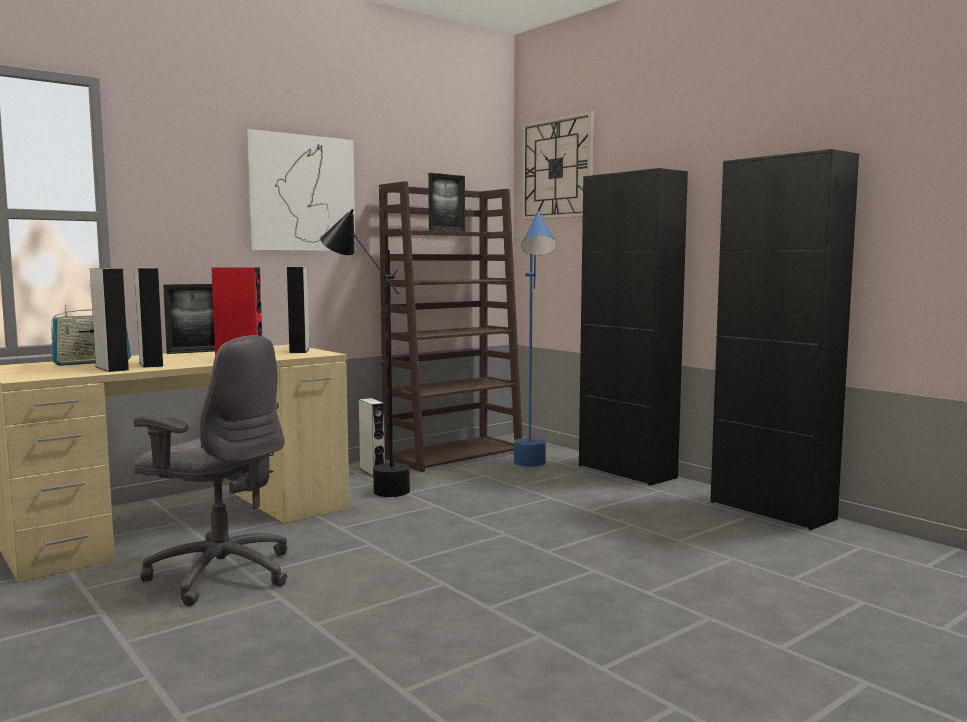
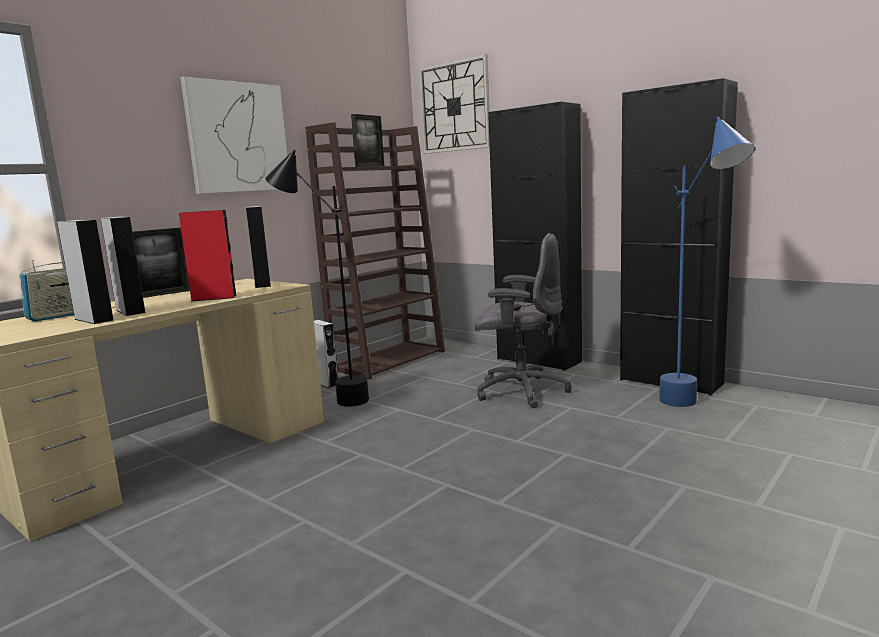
camera: 10 degrees left, 5 degrees up
(220, 573) = (235, 503): grey office chair -> grey office chair (520, 391)
(533, 469) = (462, 367): blue floor lamp -> blue floor lamp (696, 410)

